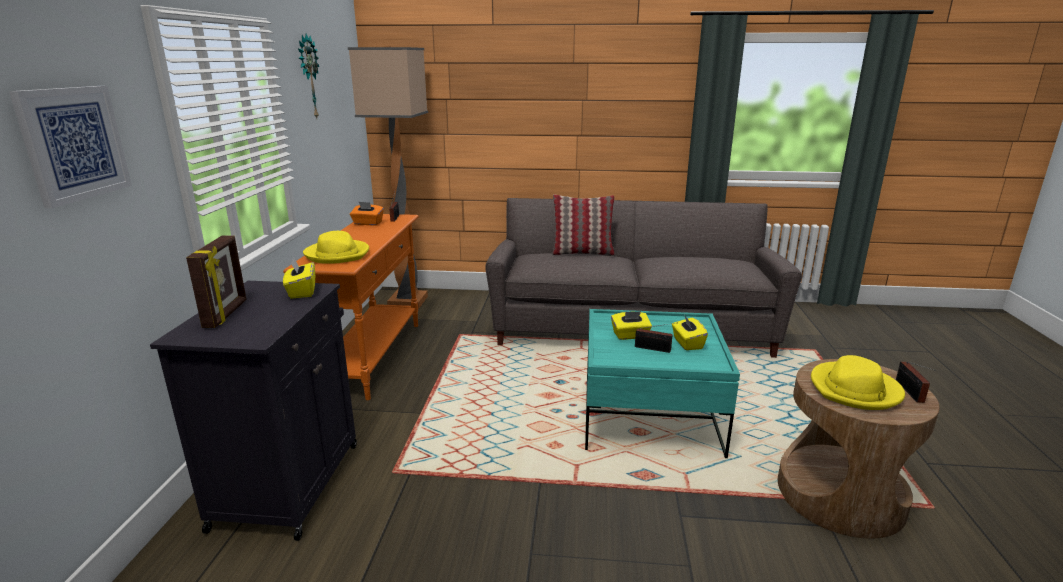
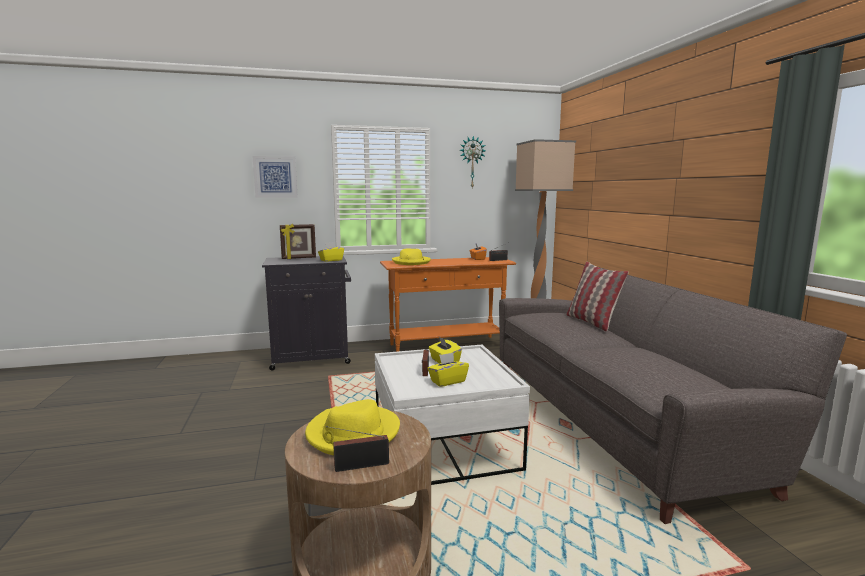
camera: 70 degrees right, 10 degrees down
(649, 416) = (445, 446): turquoise coffee table -> white coffee table

